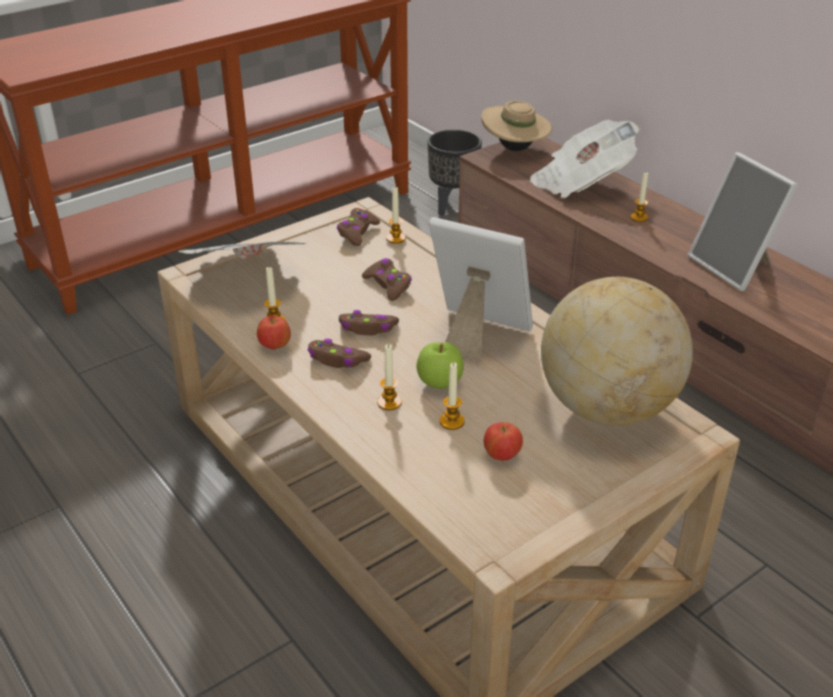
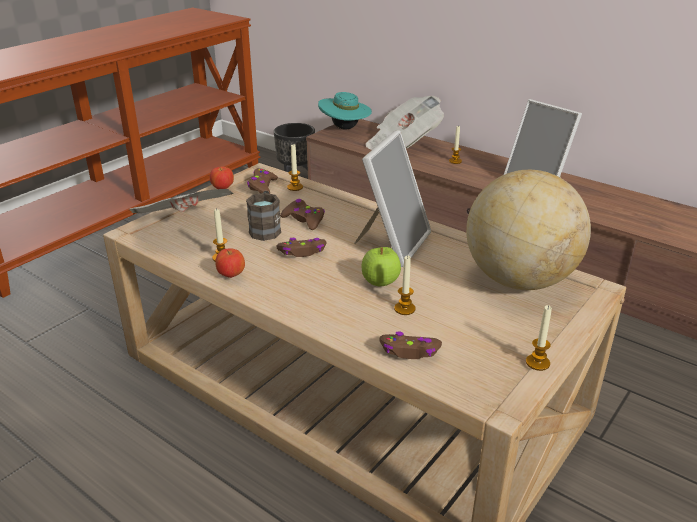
camera: 15 degrees left, 5 degrees down
(337, 360) = (288, 278): brown game controller -> brown game controller (409, 351)
(338, 291) = (265, 229): none -> brown mug
(389, 402) = (347, 303): candle -> candle (537, 363)
(476, 334) = (392, 243): picture frame -> picture frame turned 105 degrees clockwise
(502, 456) = (458, 327): apple -> apple (223, 188)
(515, 149) = (345, 128): beige hat -> turquoise hat

